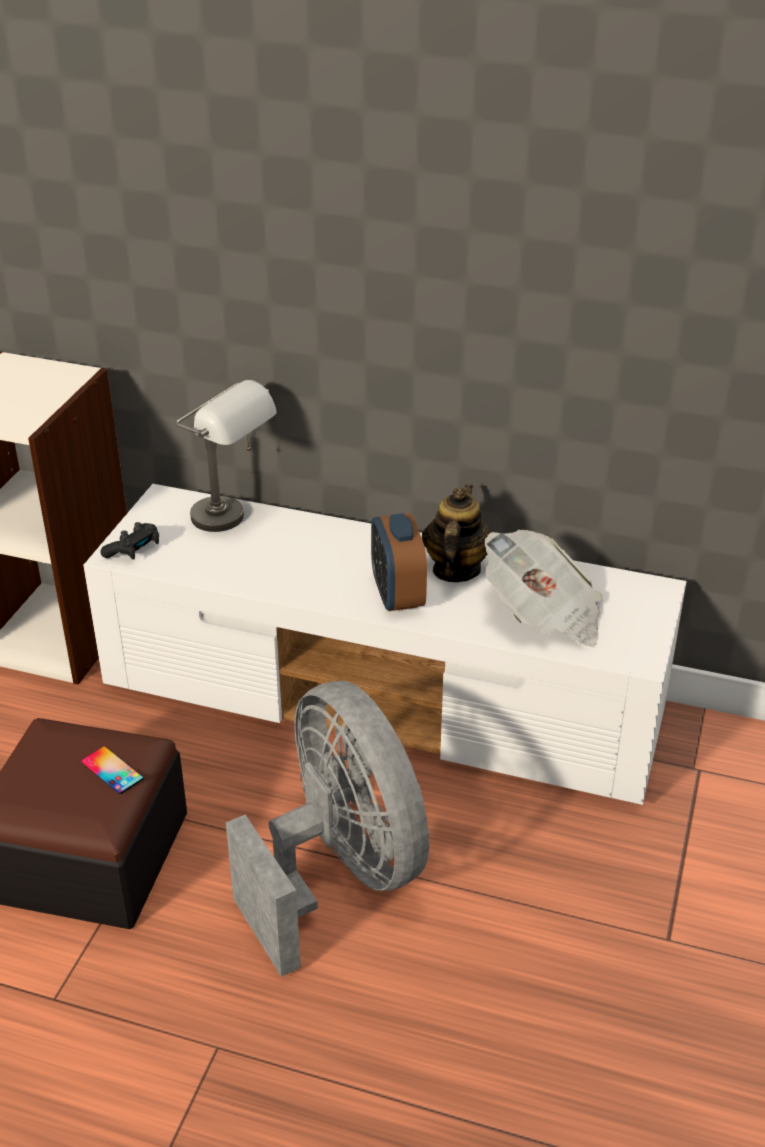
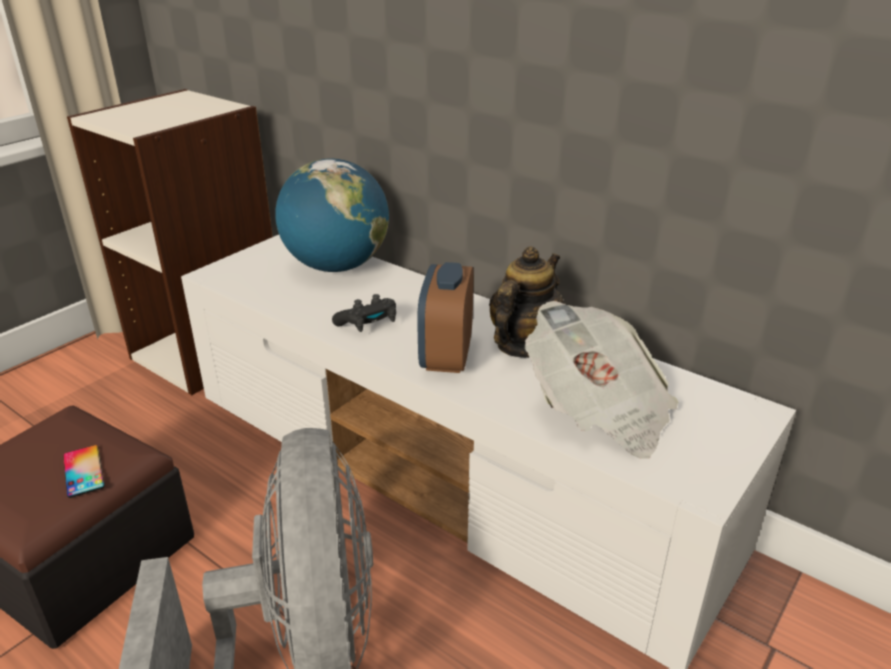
camera: 20 degrees right, 5 degrees down
(134, 550) = (232, 273): black game controller -> black game controller (368, 324)
(233, 522) = (336, 266): grey table lamp -> globe

